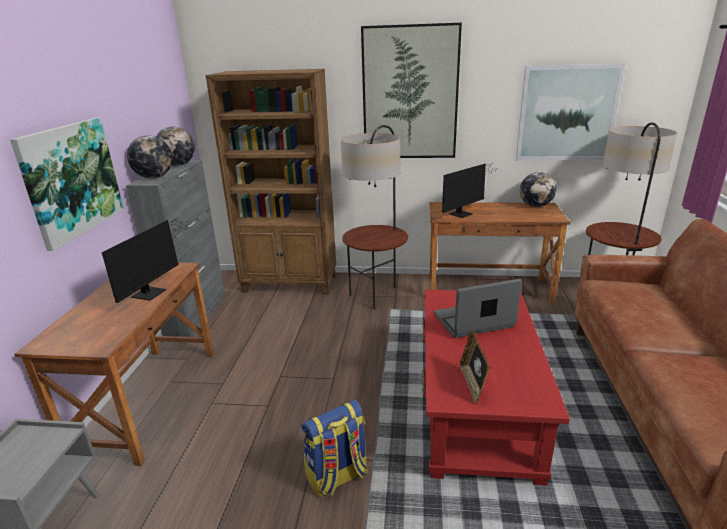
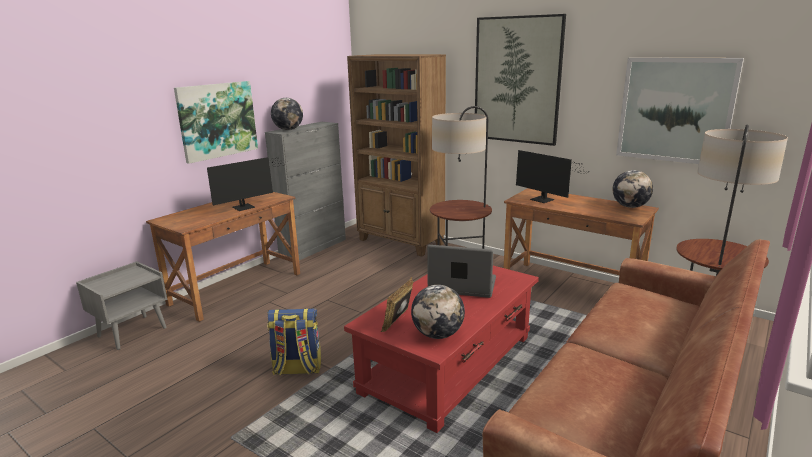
camera: 30 degrees right, 5 degrees down
(178, 165) = (316, 124): globe -> globe (438, 334)
(463, 213) = (544, 200): monitor -> monitor turned 60 degrees clockwise

